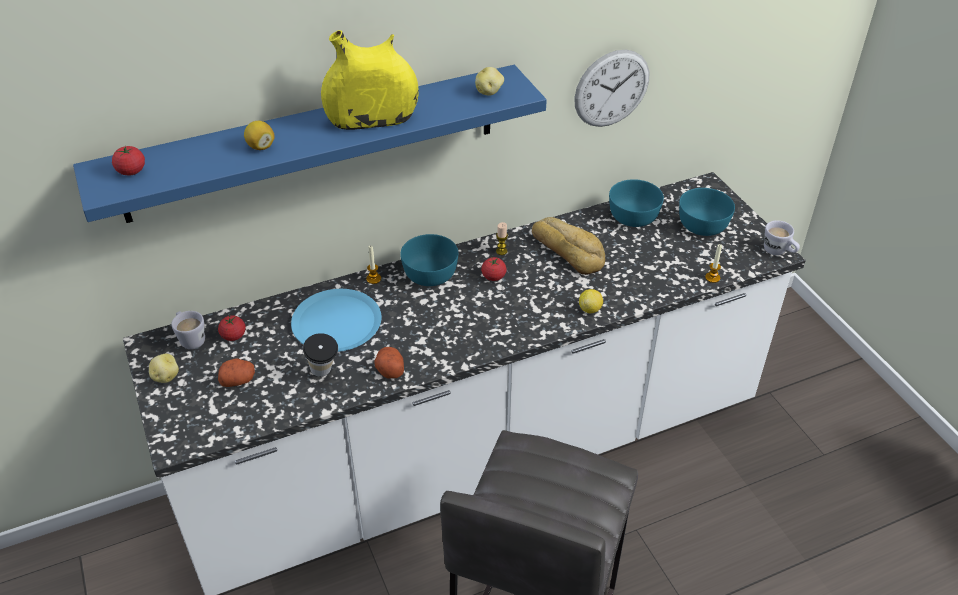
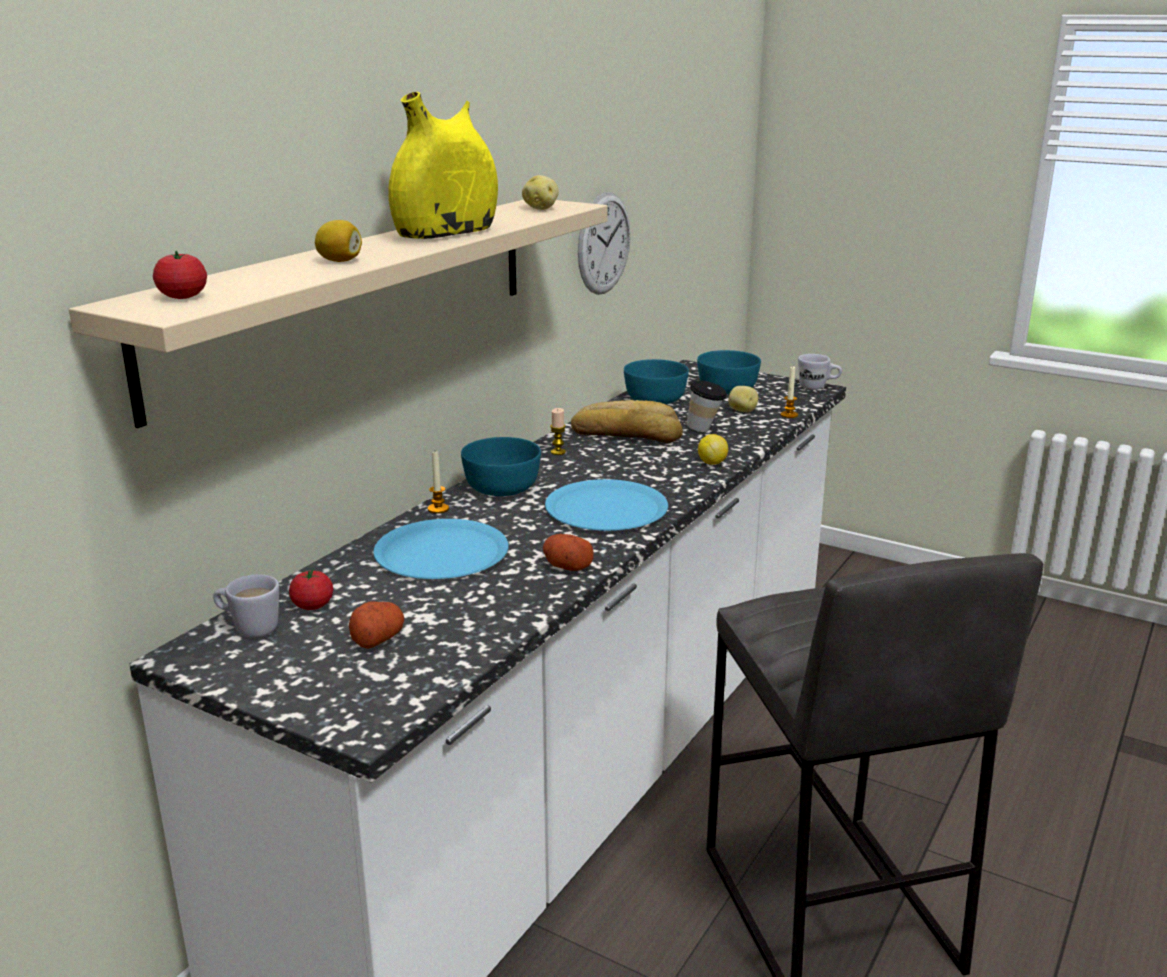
camera: 35 degrees left, 20 degrees down
(165, 377) = (258, 673): potato -> potato (742, 411)
(313, 143) = (356, 295): blue shelf -> beige shelf
(324, 373) = (489, 595): cup -> cup (705, 430)
(469, 325) = (606, 508): none -> blue plate
(493, 277) = (577, 470): tomato -> none

